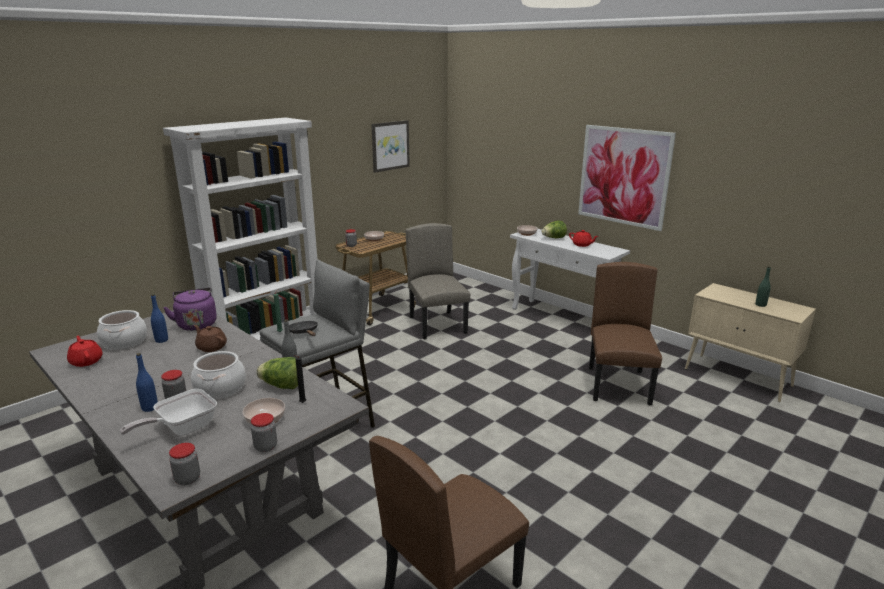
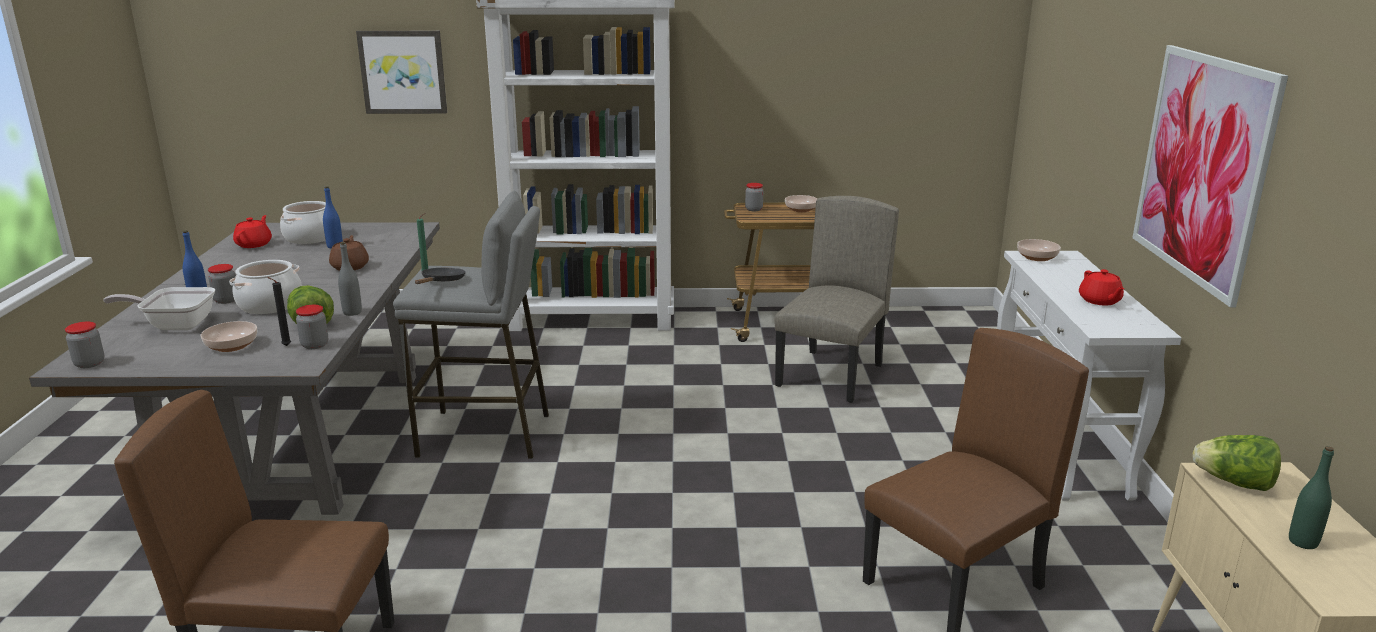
camera: 45 degrees right, 0 degrees up
(196, 324) = (391, 241): purple kettle -> none
(265, 447) = (178, 367): jar -> jar (315, 345)
(390, 145) = (879, 57): picture -> picture (403, 72)
(553, 238) = (1071, 276): lettuce -> lettuce (1234, 483)

